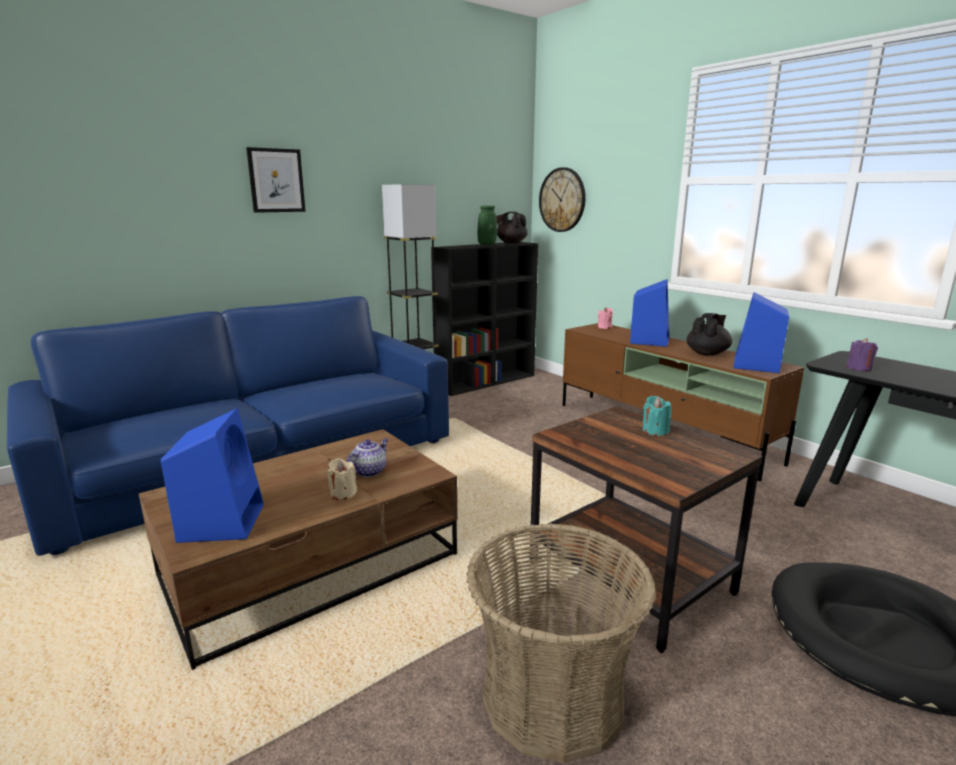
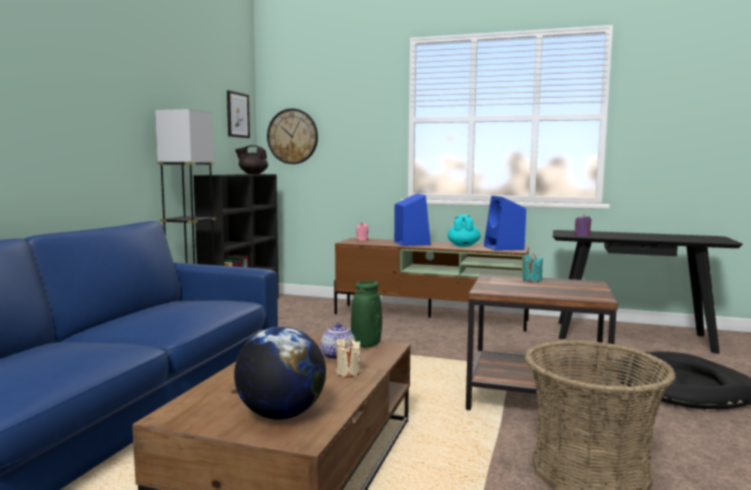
camera: 35 degrees left, 10 degrees down
(222, 521) = (281, 415): blue speaker -> globe
(276, 180) = (62, 94): picture -> picture (237, 115)
(487, 244) = (238, 174): green vase -> green vase (366, 344)
(707, 353) = (463, 245): black teapot -> turquoise teapot

